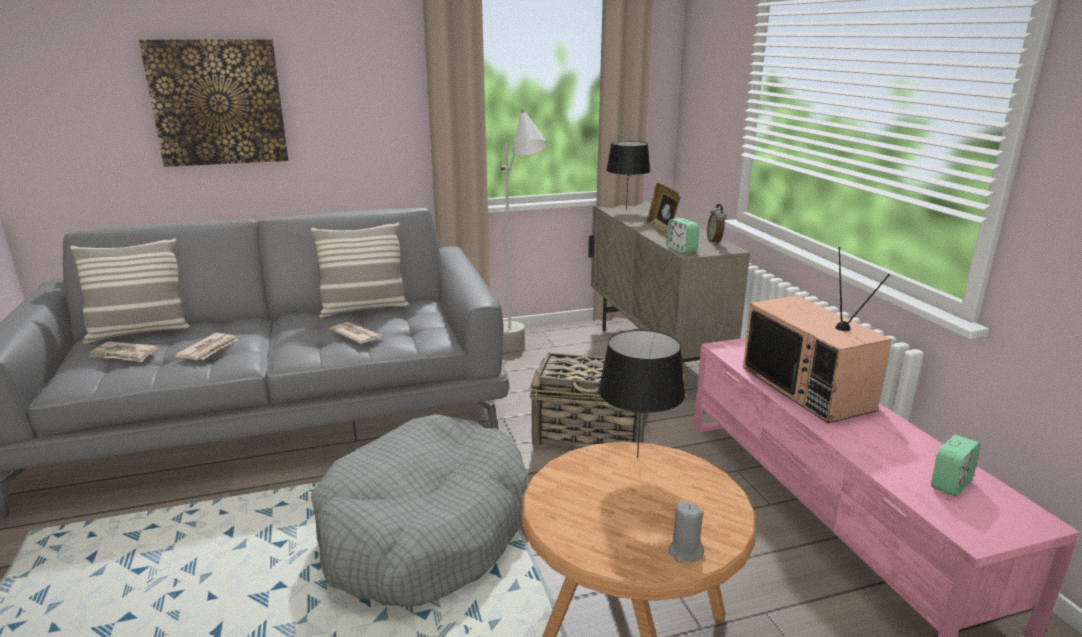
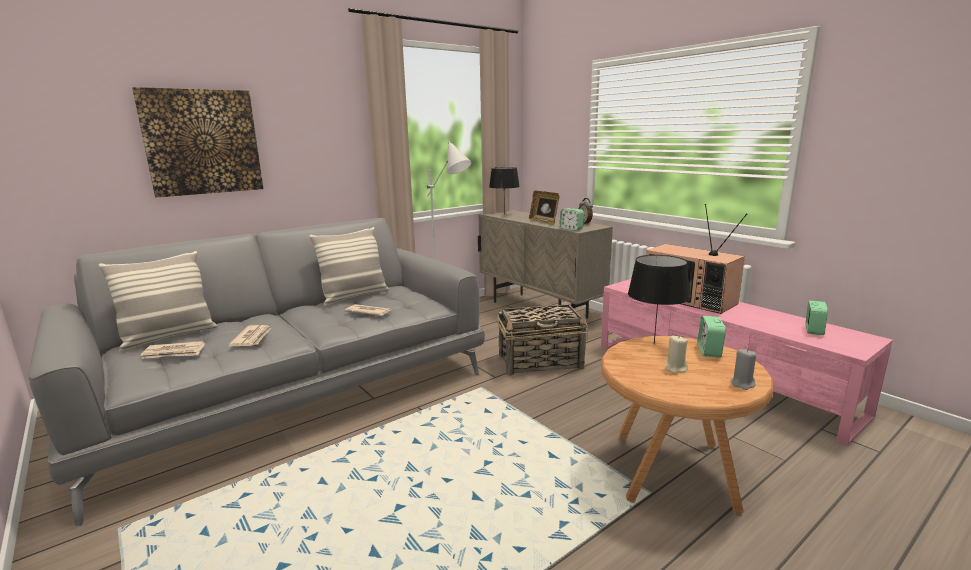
camera: 20 degrees left, 5 degrees down
(425, 531) = (480, 443): grey dog bed -> none
(620, 504) = (675, 368): none -> beige candle
(702, 487) = (709, 351): none -> alarm clock

